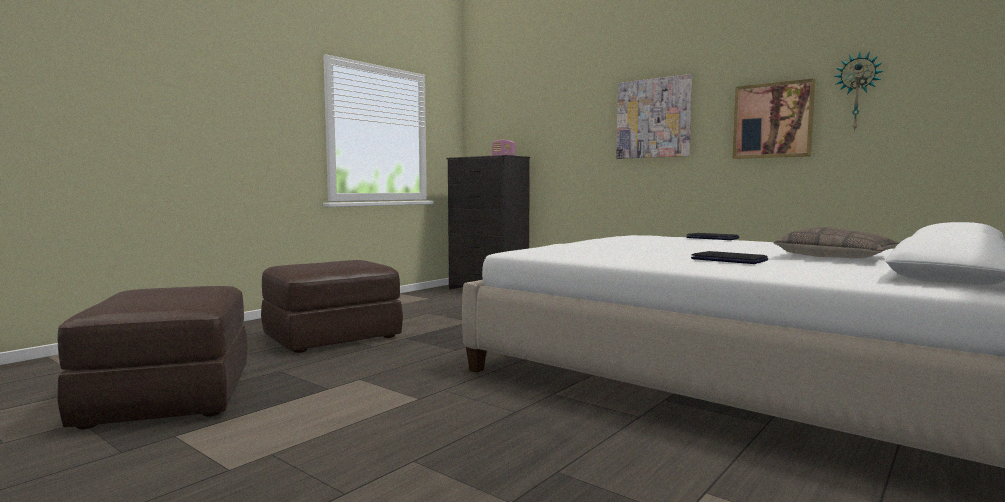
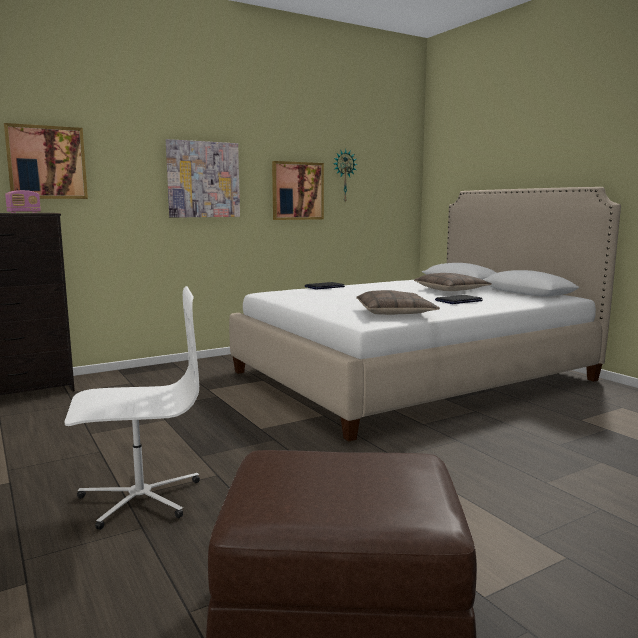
camera: 70 degrees left, 5 degrees up
(331, 337) = (139, 497): brown ottoman -> white office chair
(533, 117) = (47, 162): none -> picture
(584, 252) = (395, 313): none -> pillow

